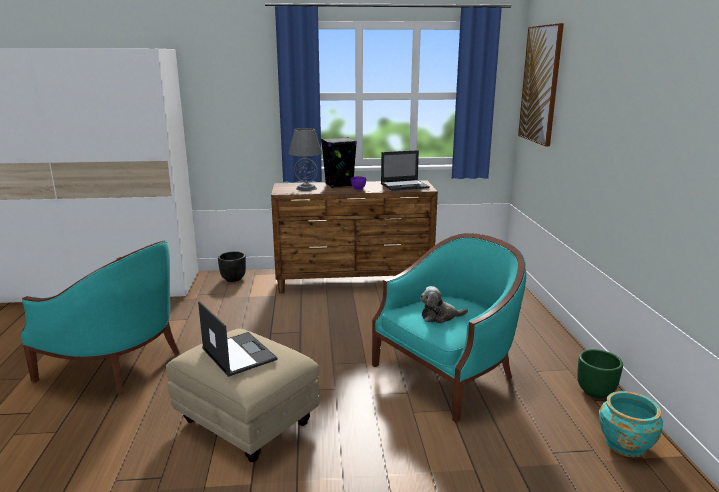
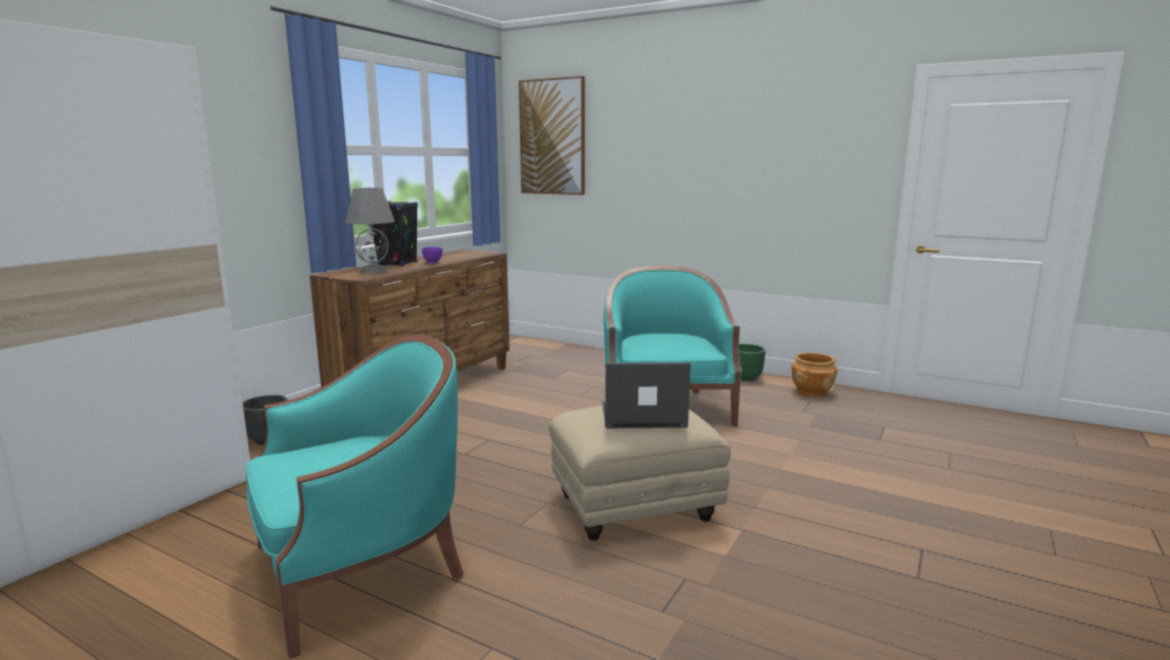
camera: 55 degrees left, 5 degrees down
(405, 185) = (463, 254): laptop -> none
(440, 316) = (671, 345): plush toy -> none
(625, 444) = (811, 392): turquoise planter -> brown planter

